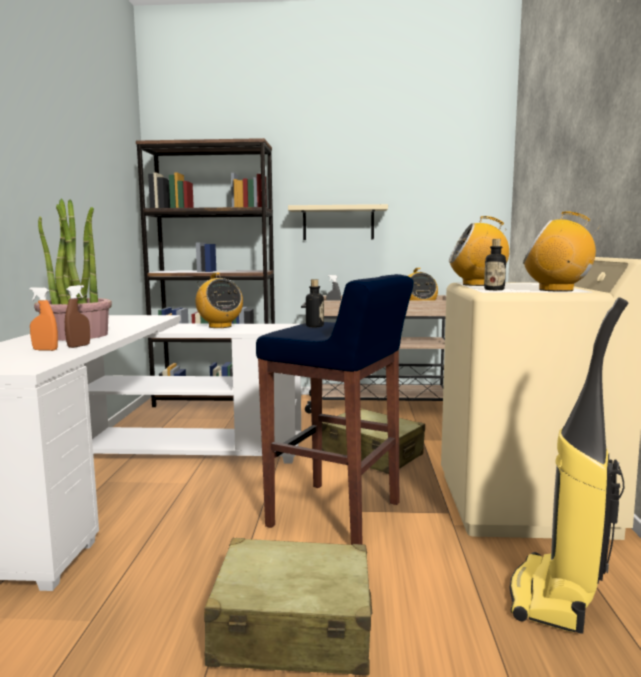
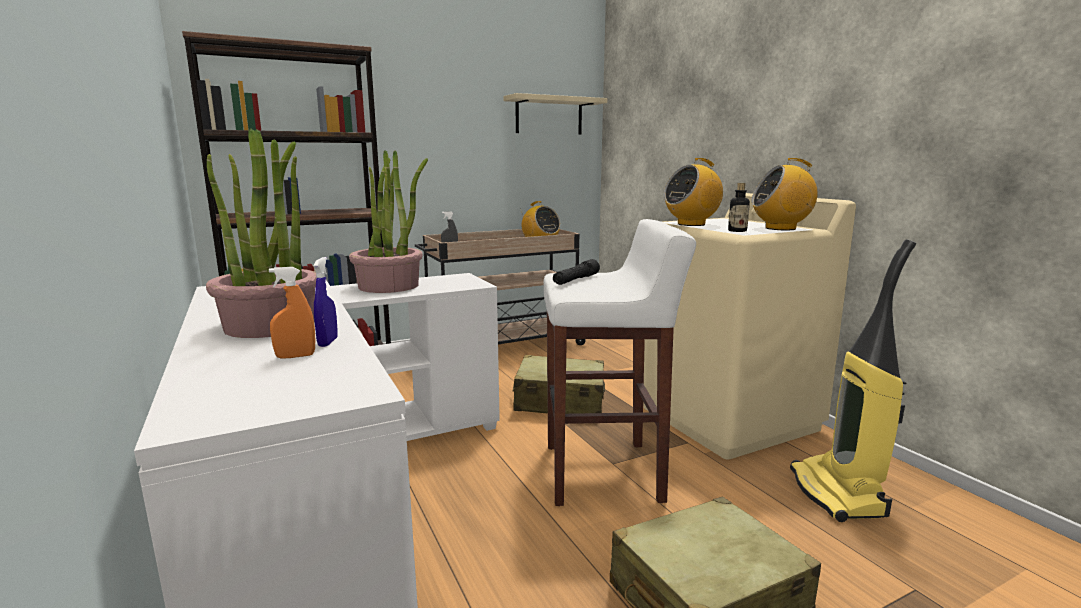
camera: 30 degrees left, 5 degrees up
(79, 346) = (328, 342): brown spray bottle -> blue spray bottle
(220, 326) = (389, 286): radio -> potted plant
(314, 326) = (576, 280): bottle -> black flashlight
(337, 515) = (604, 473): blue stool -> white stool
(338, 223) = (441, 151): beige shelf -> beige shelf (549, 116)

